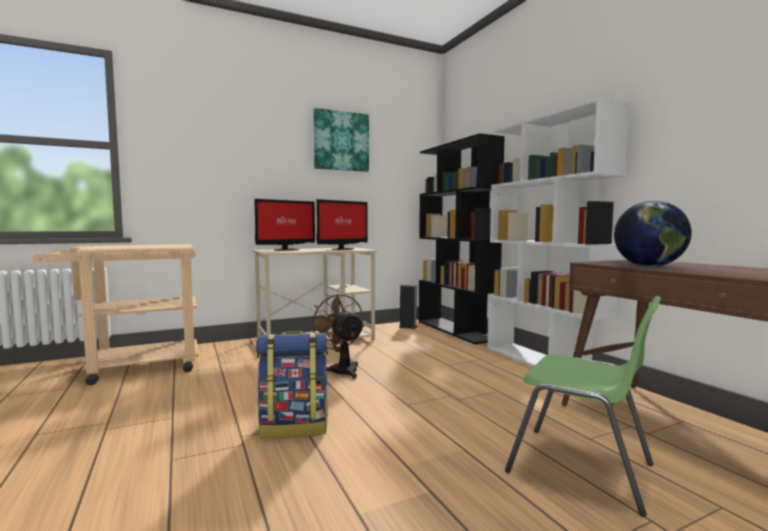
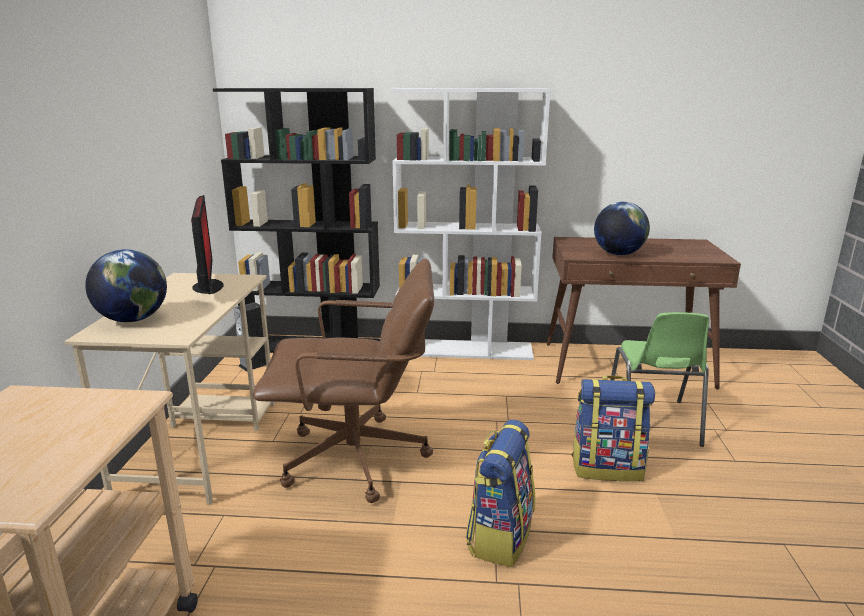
camera: 60 degrees left, 15 degrees up
(285, 249) = (133, 319): monitor -> globe
(341, 141) = (123, 80): picture -> none
(341, 369) = (356, 459): brown fan -> brown office chair
(444, 455) = (607, 467): none -> backpack
(582, 469) = (652, 422): green chair -> green chair turned 120 degrees clockwise

